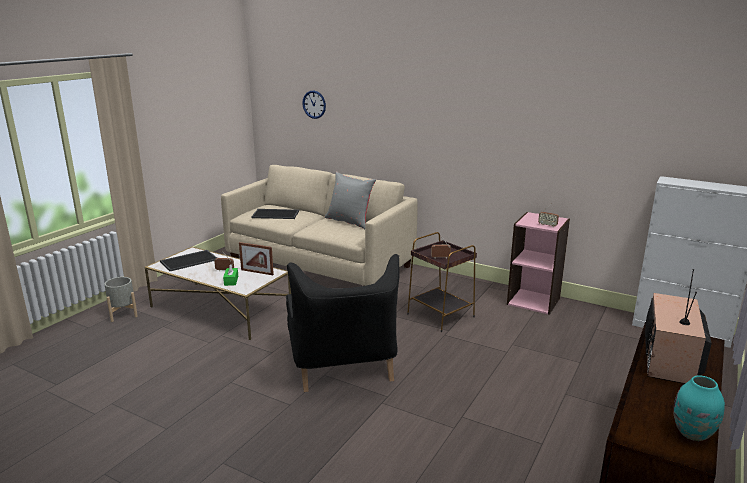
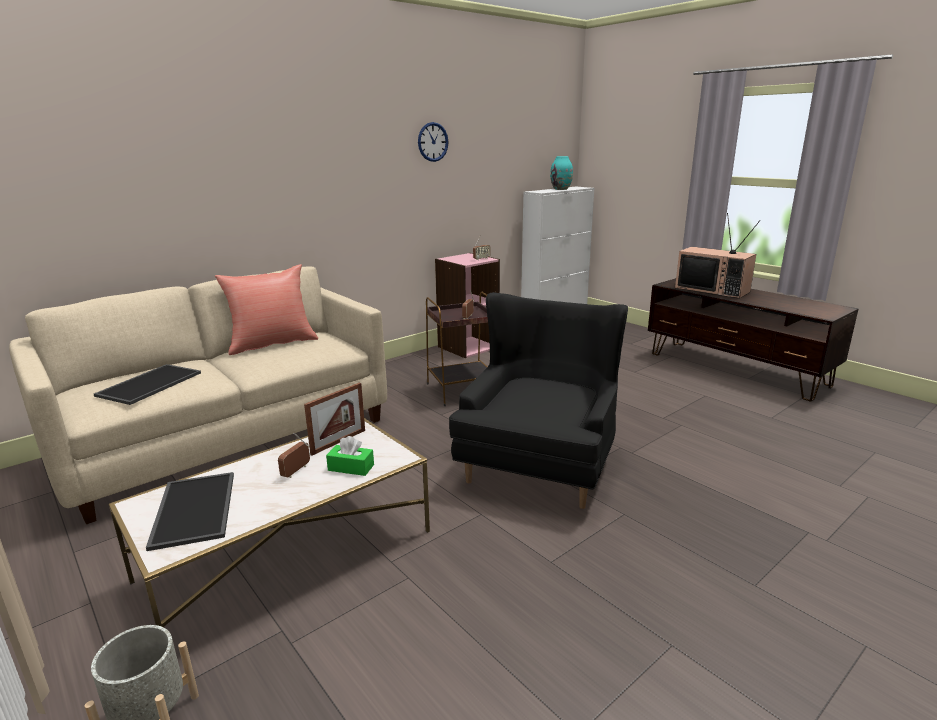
camera: 70 degrees left, 0 degrees up
(314, 104) = (85, 175): wall clock -> wall clock (433, 142)
(342, 364) = (541, 463): black armchair -> black armchair turned 75 degrees counterclockwise
(350, 221) = (272, 343): grey pillow -> red pillow
(693, 433) = (813, 303): turquoise vase -> turquoise vase (561, 189)

